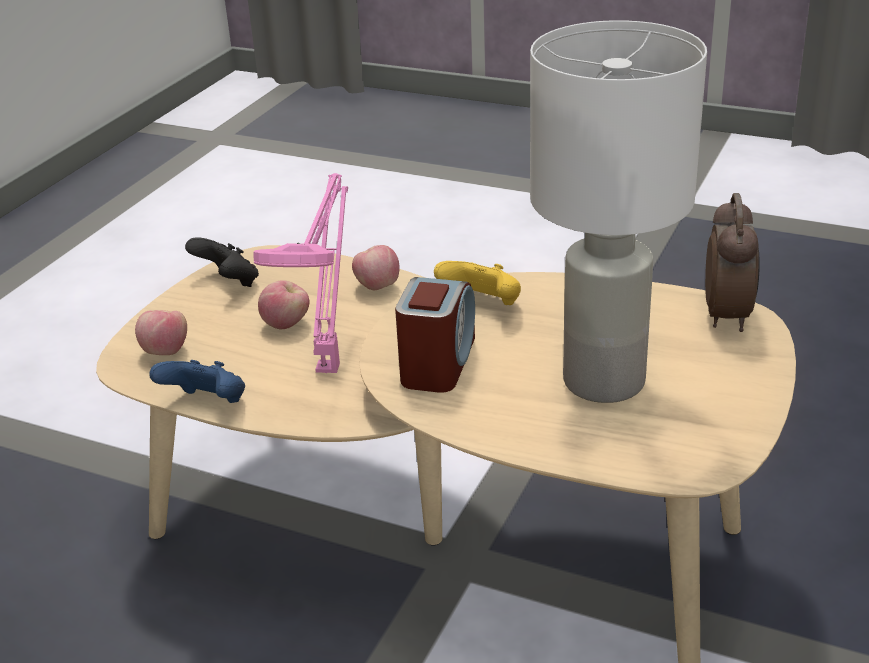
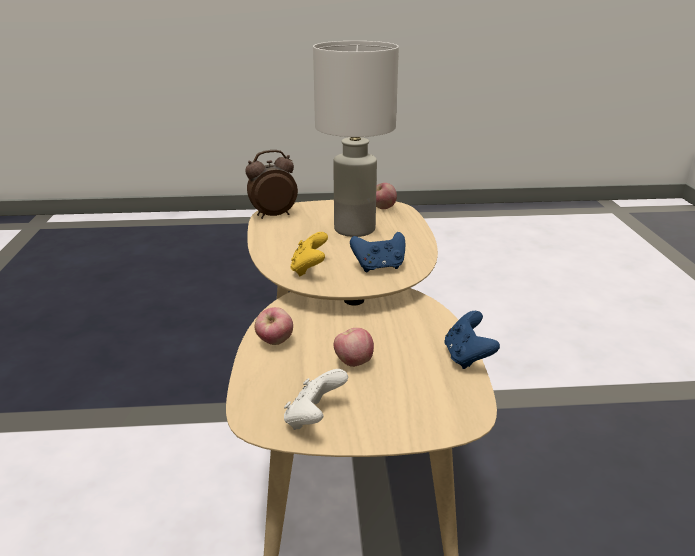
camera: 120 degrees left, 5 degrees down
(165, 351) = (434, 404): apple -> apple (382, 208)
(228, 283) = (314, 418): black game controller -> white game controller
(329, 366) = (385, 328): pink table lamp -> none
(438, 363) = (379, 267): alarm clock -> blue game controller

